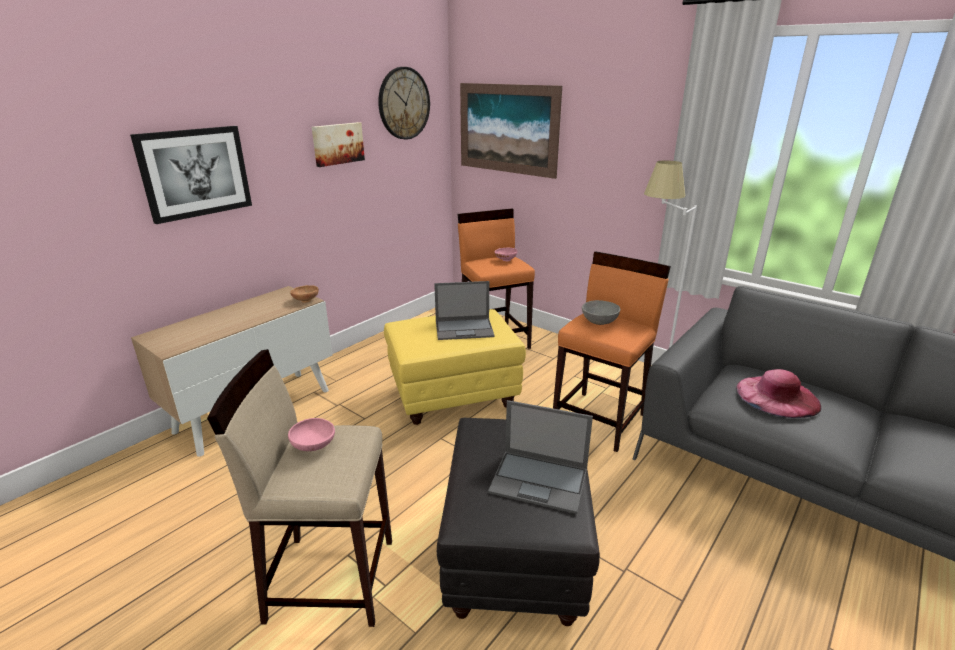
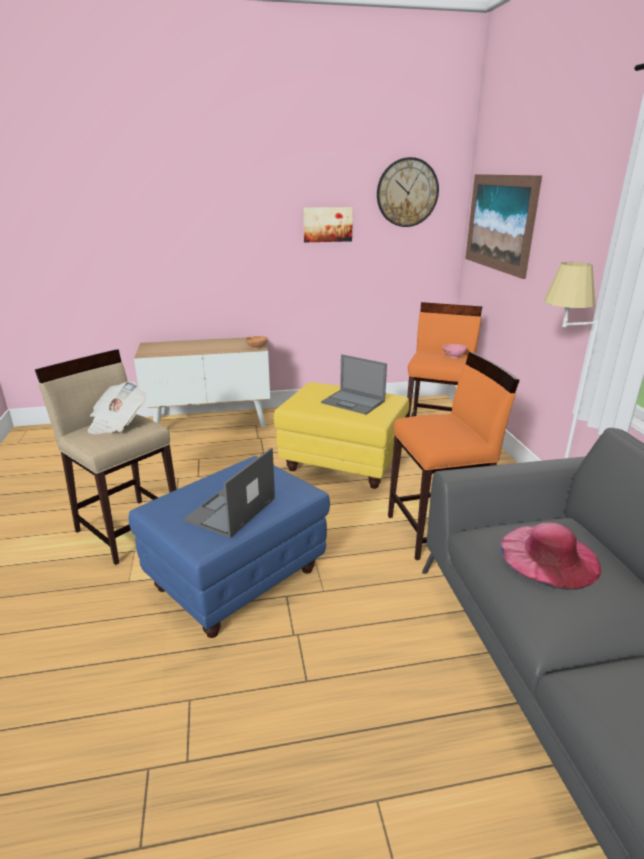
camera: 40 degrees right, 0 degrees up
(195, 173) = (200, 234): picture -> none
(314, 446) = (117, 423): pink bowl -> newspaper
(516, 555) = (238, 579): black ottoman -> blue ottoman
(540, 481) = (230, 510): laptop -> laptop turned 60 degrees clockwise
(599, 323) = (438, 423): grey bowl -> none

